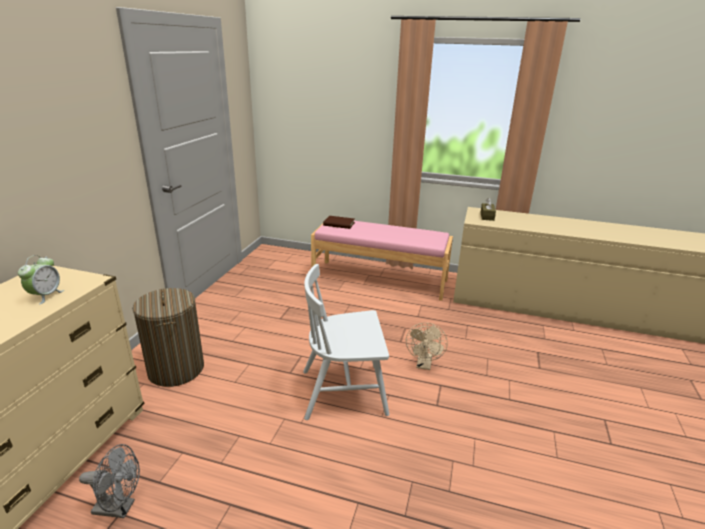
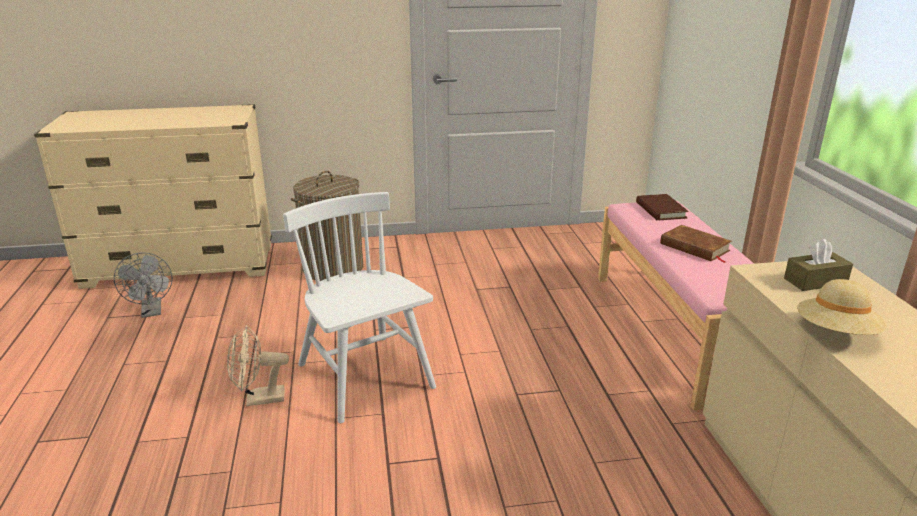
camera: 65 degrees right, 0 degrees up
(45, 296) = (197, 119): alarm clock -> none
(387, 232) = (694, 247): none -> brown book
(424, 365) = (476, 430): beige fan -> beige fan (258, 399)
(529, 227) = (836, 333): none -> beige hat

